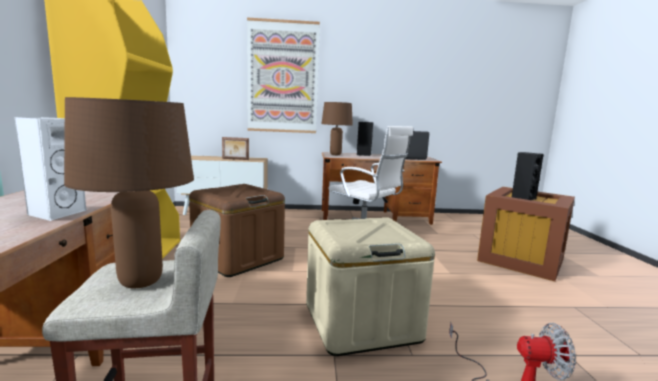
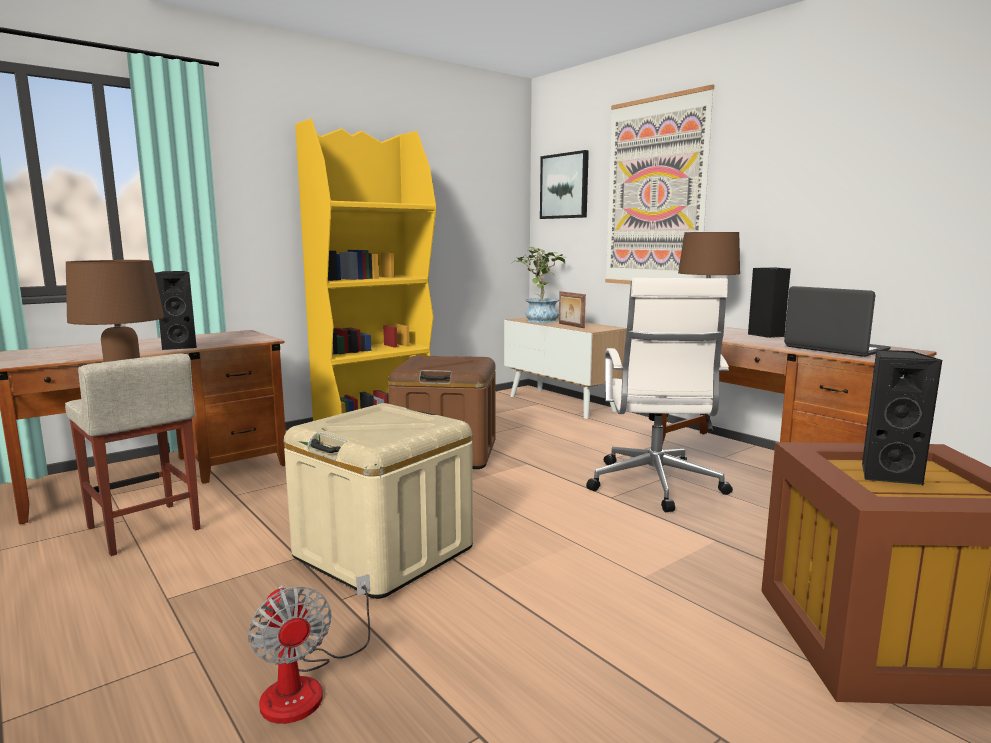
camera: 55 degrees right, 0 degrees up
(55, 213) = (180, 347): white speaker -> black speaker
(201, 157) = (539, 320): none -> potted plant
(205, 64) = (564, 186): none -> picture

